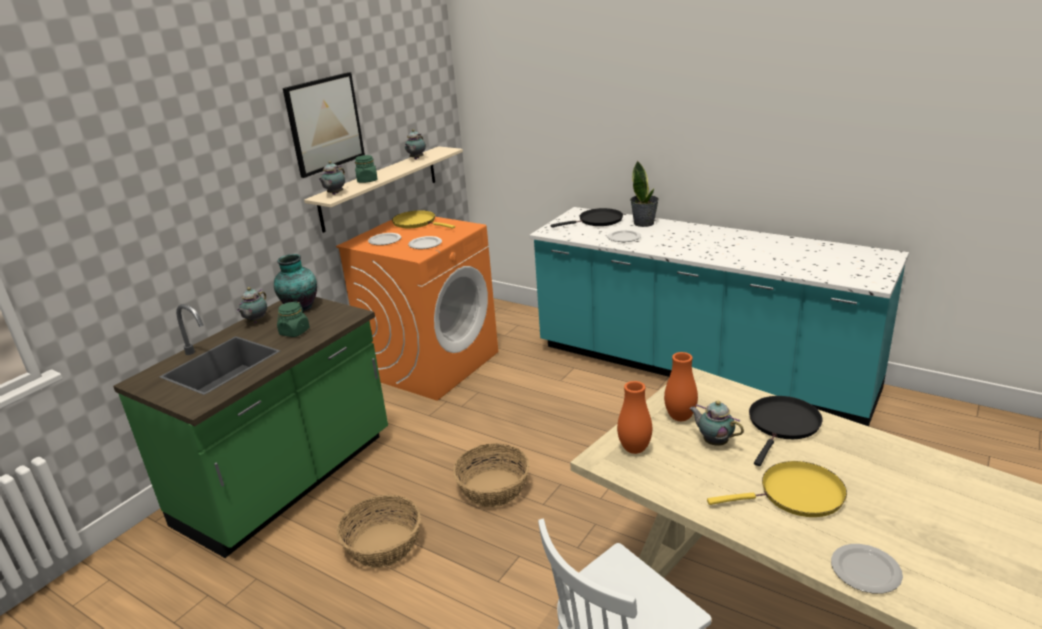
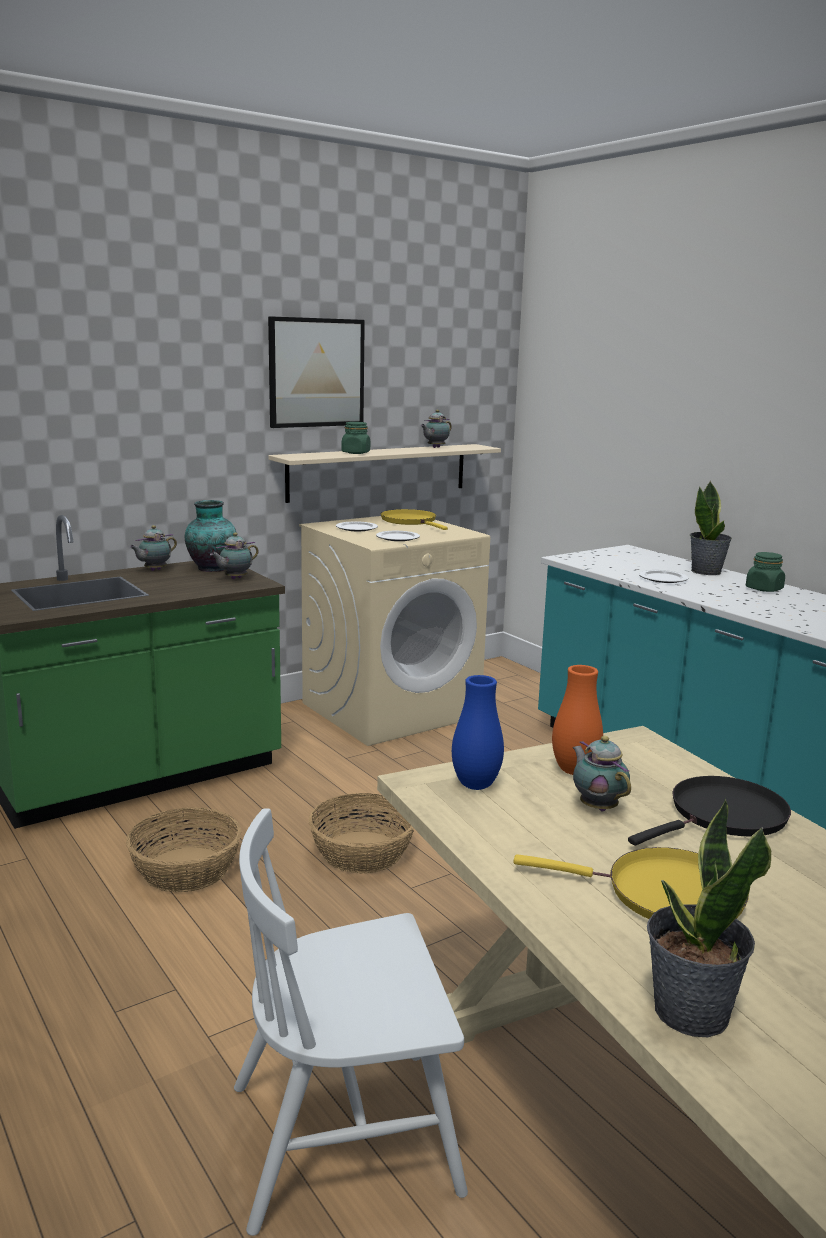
camera: 20 degrees right, 10 degrees down
(294, 332) = (181, 585): green jar -> green jar (764, 589)
(334, 194) = (305, 456): teapot -> teapot (234, 578)
(432, 364) = (391, 709): orange washing machine -> beige washing machine
(598, 221) = (644, 560): black frying pan -> none
(634, 449) = (475, 785): orange vase -> blue vase
(864, 569) = (690, 1012): plate -> potted plant

